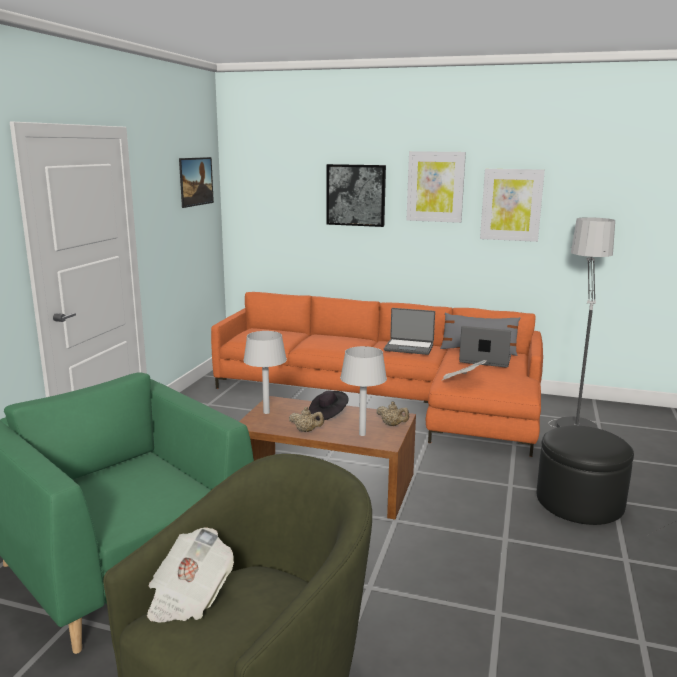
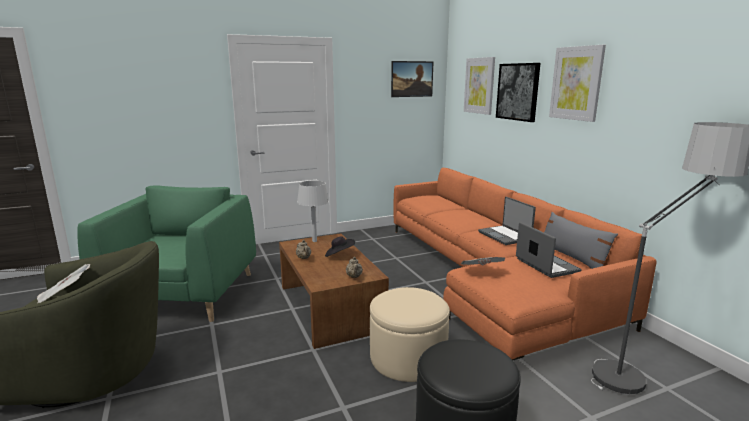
camera: 50 degrees right, 0 degrees up
(362, 434) = (323, 273): grey table lamp -> none
(466, 483) = (408, 358): none -> beige ottoman
(511, 205) = (645, 104): picture -> picture (479, 85)

